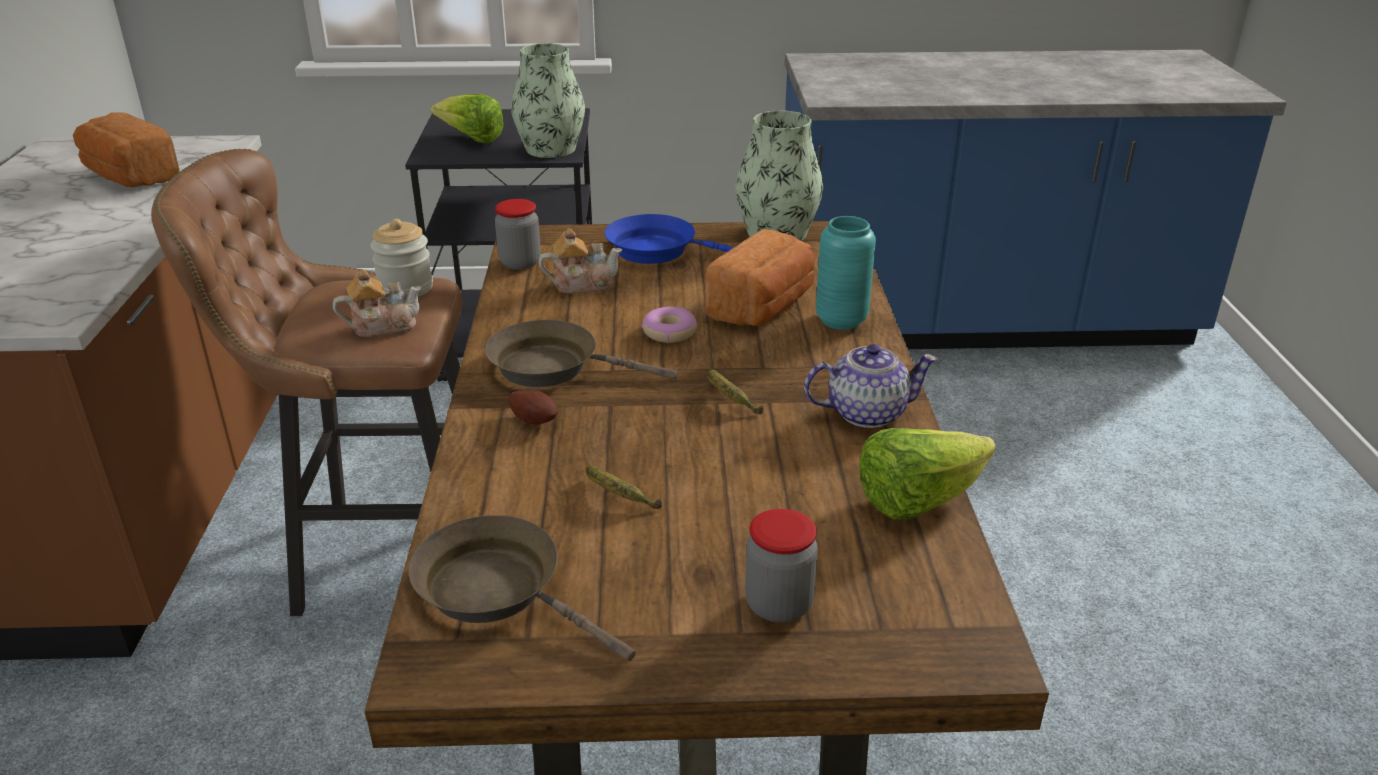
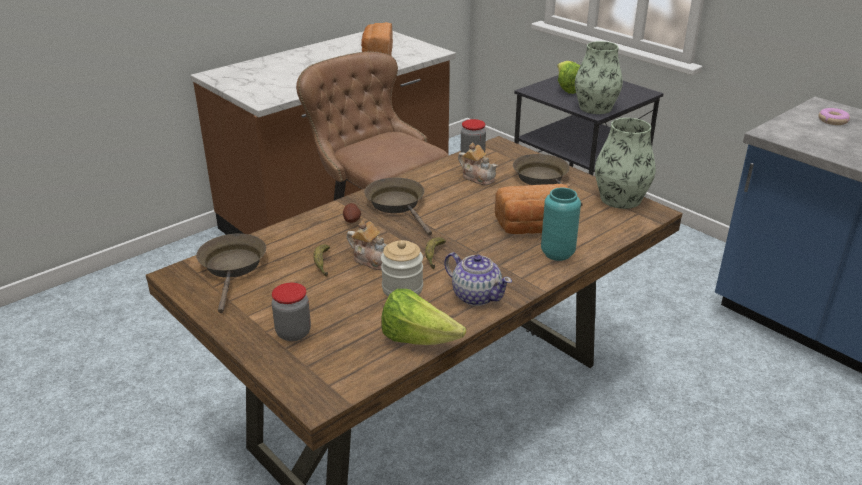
camera: 50 degrees right, 0 degrees up
(382, 326) = (380, 158): teapot -> teapot (372, 260)
(405, 288) = (417, 147): jar -> jar (402, 288)
(659, 250) = (543, 179): blue frying pan -> brown frying pan
(669, 332) = (470, 216): donut -> donut (832, 121)

